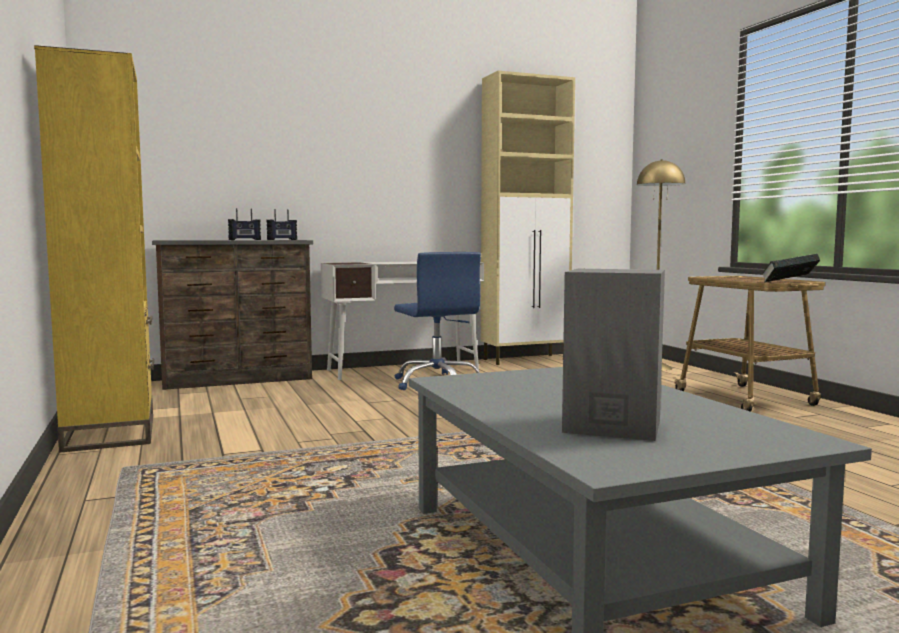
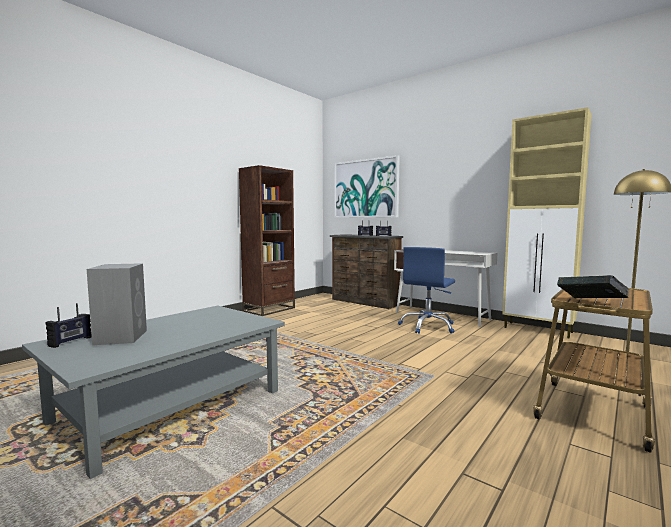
camera: 60 degrees right, 0 degrees up
(111, 433) = (269, 309): yellow bookcase -> brown bookcase
(208, 142) = (365, 189): none -> picture
(613, 453) = (70, 342): none -> radio

